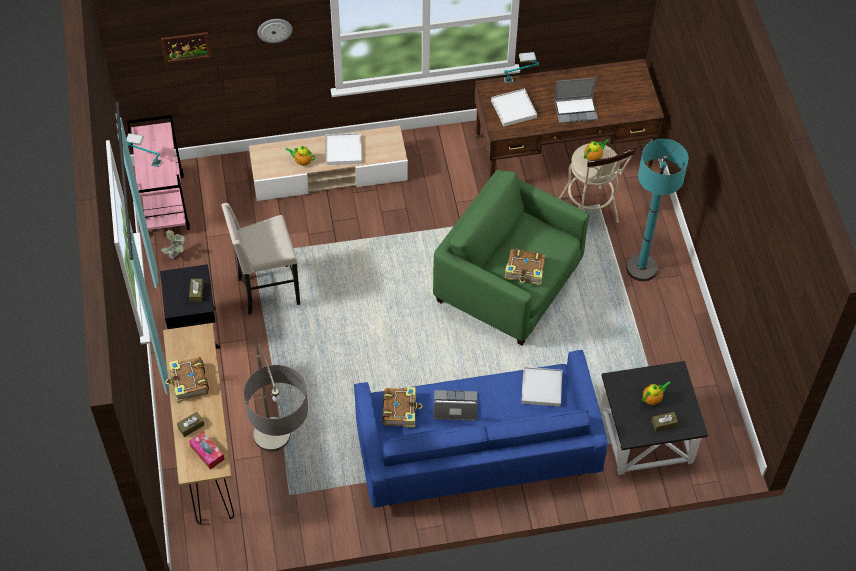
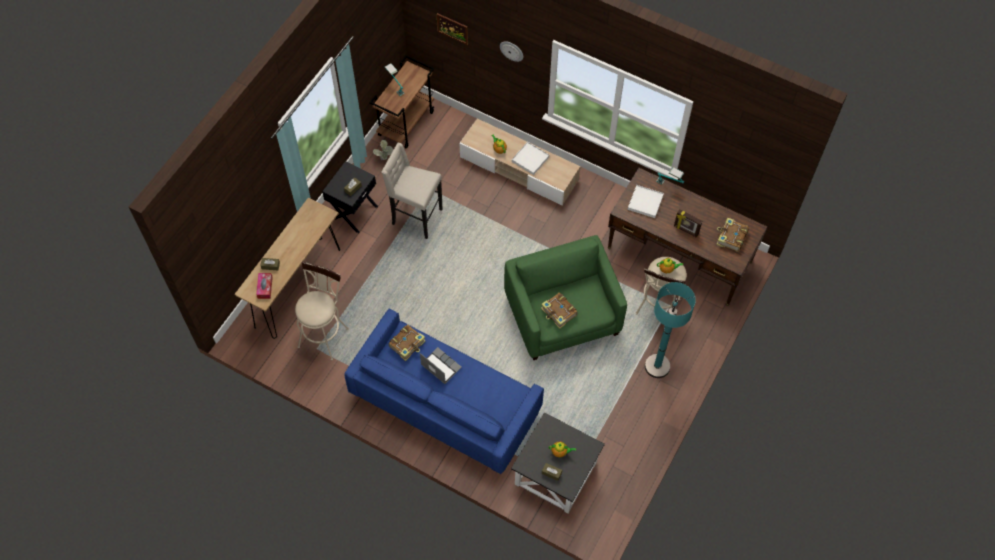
camera: 40 degrees right, 5 degrees up
(164, 204) = (406, 123): pink cart -> brown cart
(189, 383) = (292, 239): book -> book (731, 238)
(283, 473) = (325, 334): floor lamp -> beige stool
(541, 388) = (503, 394): white tray -> none
(576, 110) = (685, 230): laptop -> picture frame

